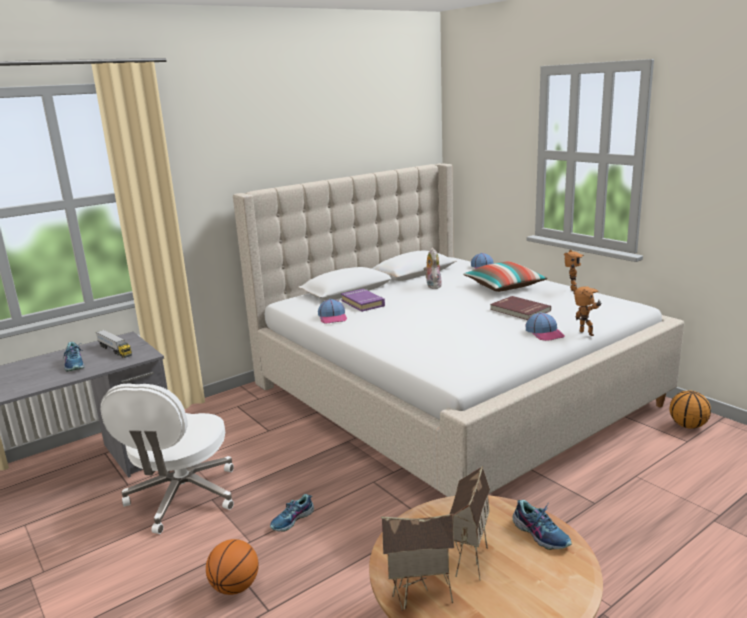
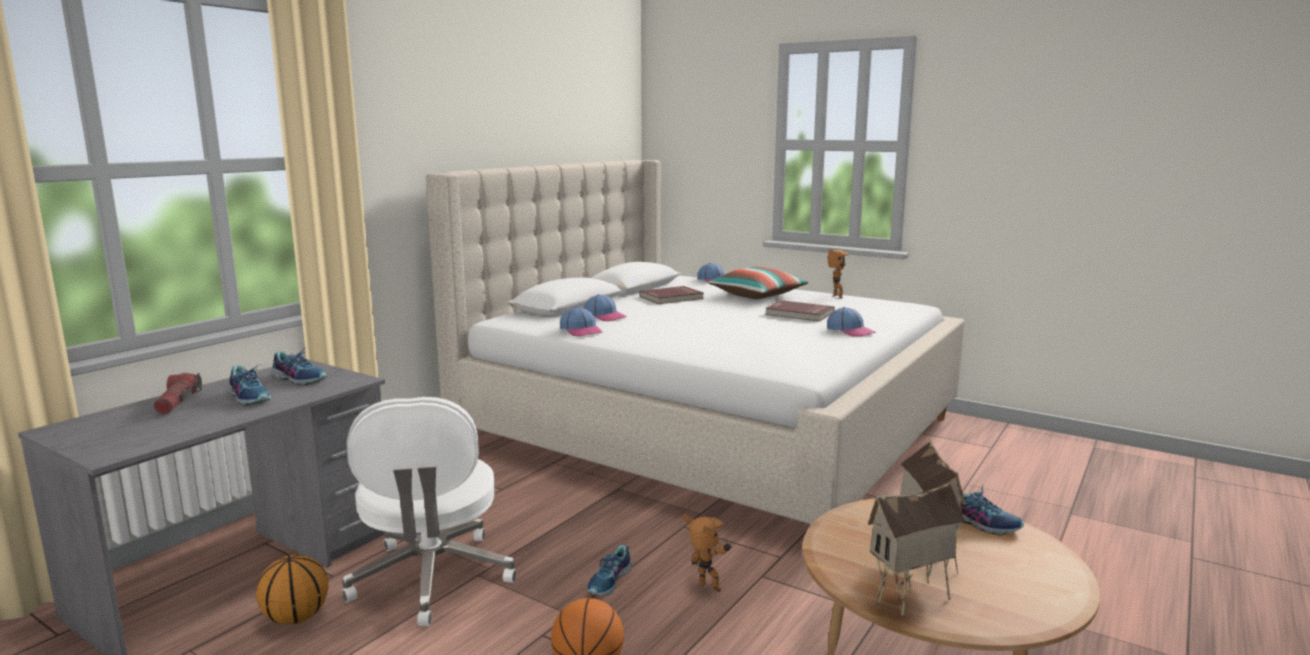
camera: 20 degrees left, 5 degrees down
(34, 365) = (178, 403): none -> flashlight
(115, 350) = (299, 379): toy truck -> shoe
(363, 303) = (605, 316): purple book -> cap
(432, 286) = (672, 298): plush toy -> red book
(585, 334) = (893, 329): toy robot -> toy robot (707, 589)
(688, 425) = (981, 433): basketball -> basketball (297, 617)

